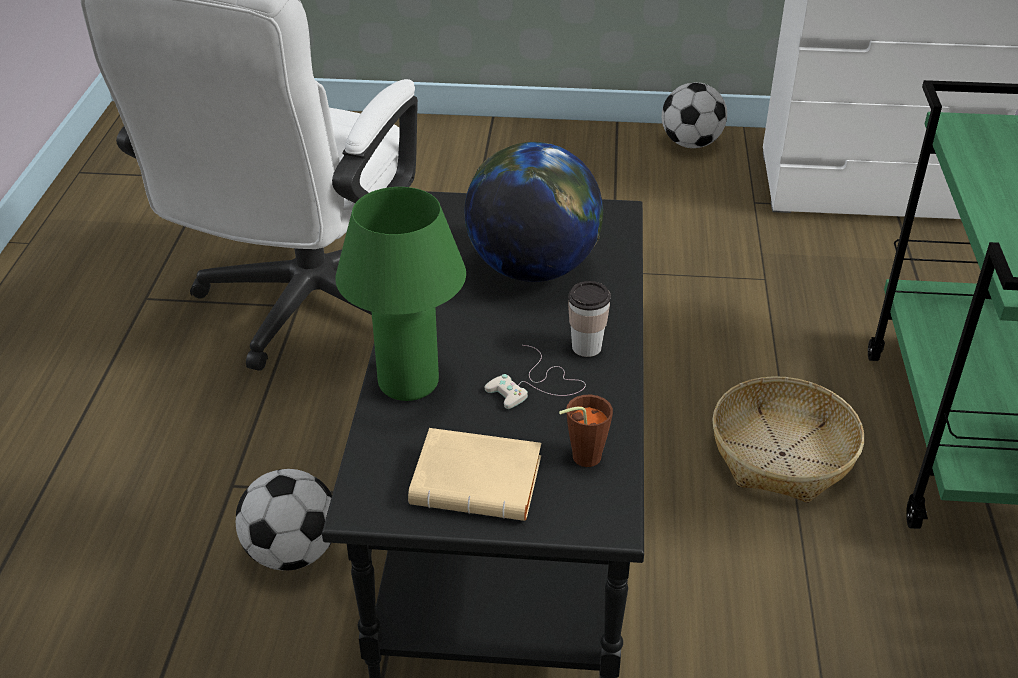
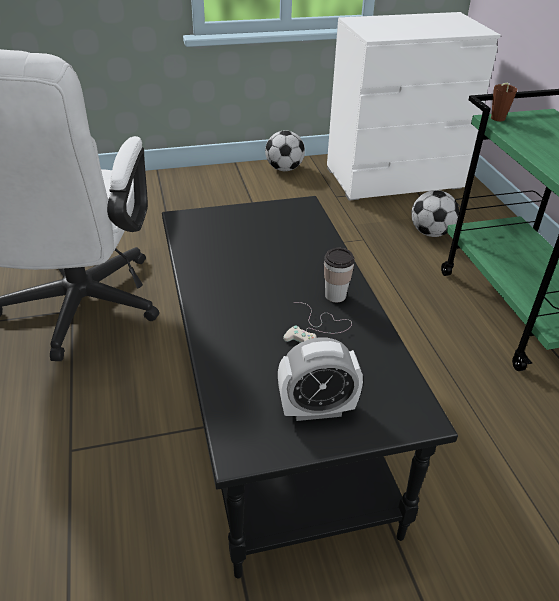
camera: 20 degrees left, 0 degrees up
(292, 552) = (135, 490): football -> football (430, 233)
(408, 383) = (225, 346): green table lamp -> none
(480, 482) = (316, 409): beige book -> alarm clock
(533, 269) = (270, 250): globe -> none
(580, 459) = (376, 375): brown cup -> brown cup (496, 119)
(783, 454) = (425, 342): basket -> none

